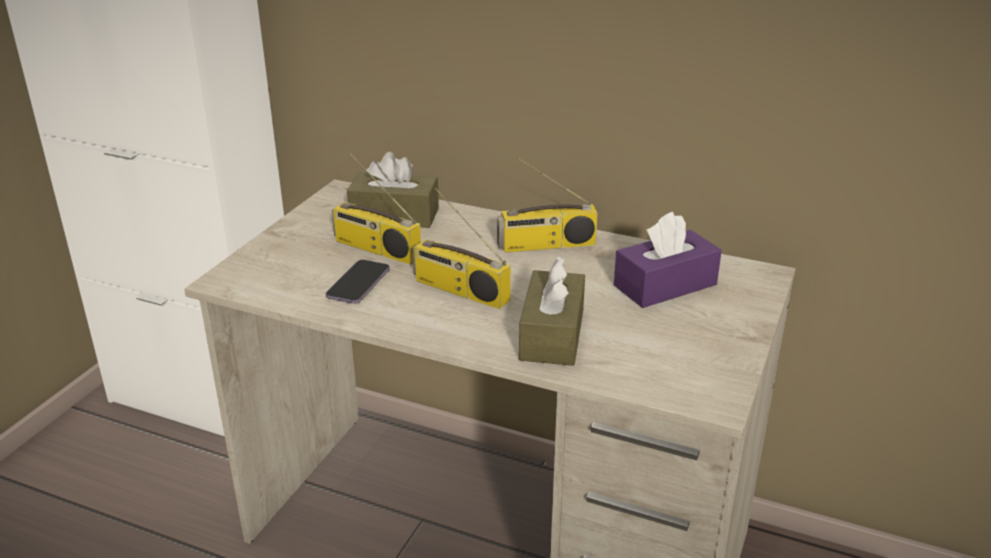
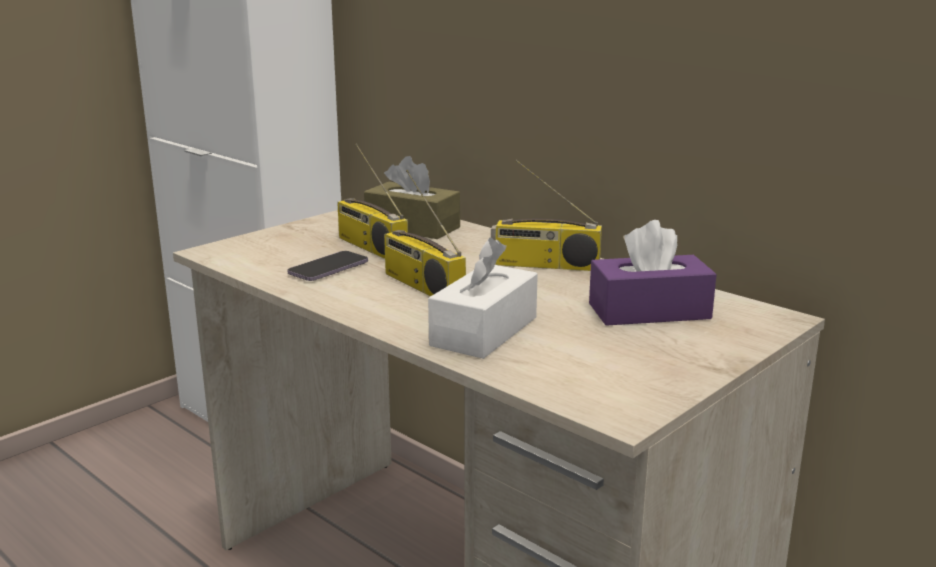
camera: 20 degrees right, 10 degrees down
(552, 334) = (484, 331): brown tissue box -> white tissue box

